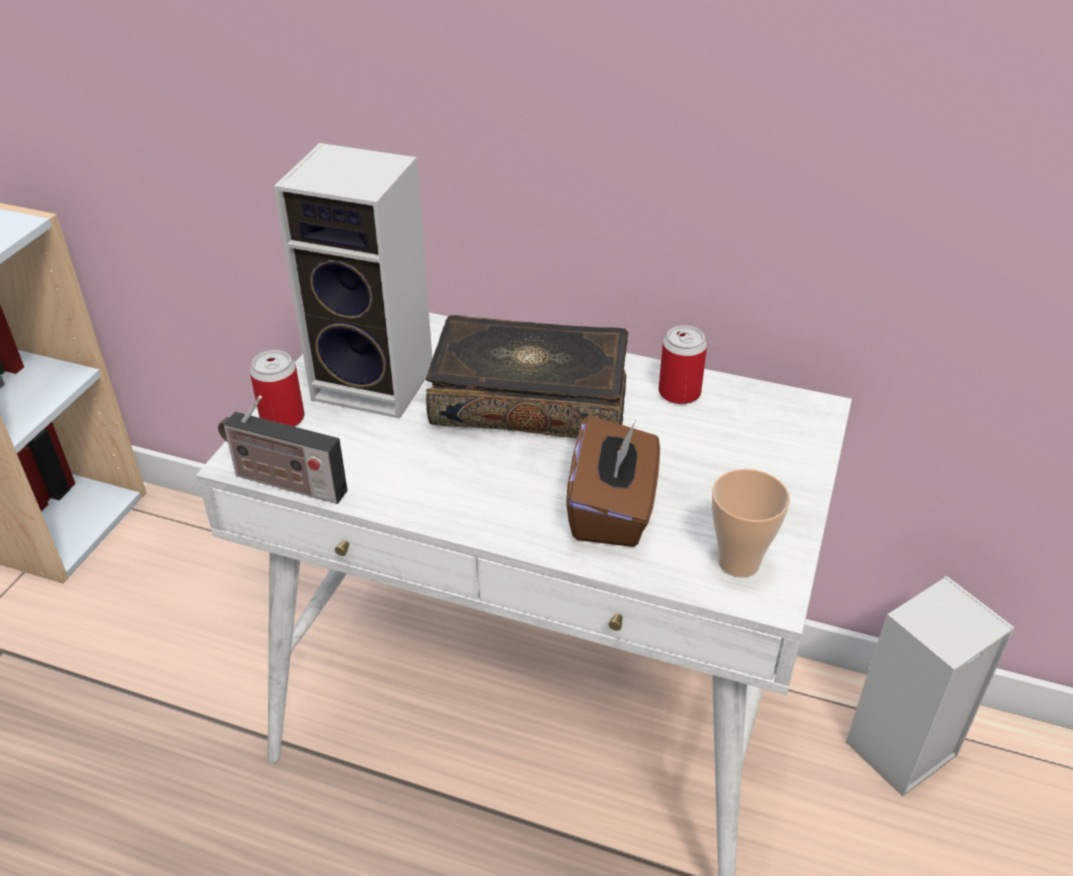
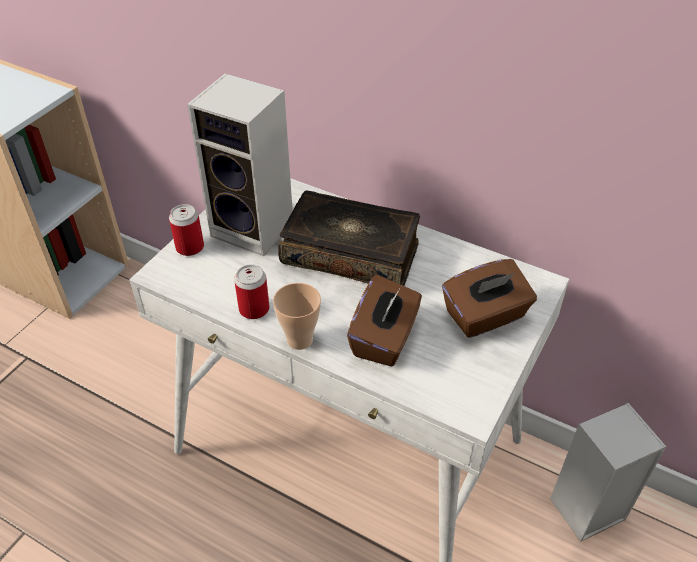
camera: 10 degrees right, 5 degrees up
(285, 483) = (181, 292): radio -> none
(679, 393) = (451, 260): can -> can (254, 309)
(738, 562) = (458, 387): cup -> cup (299, 340)
(749, 462) = (485, 316): none -> brown tissue box

